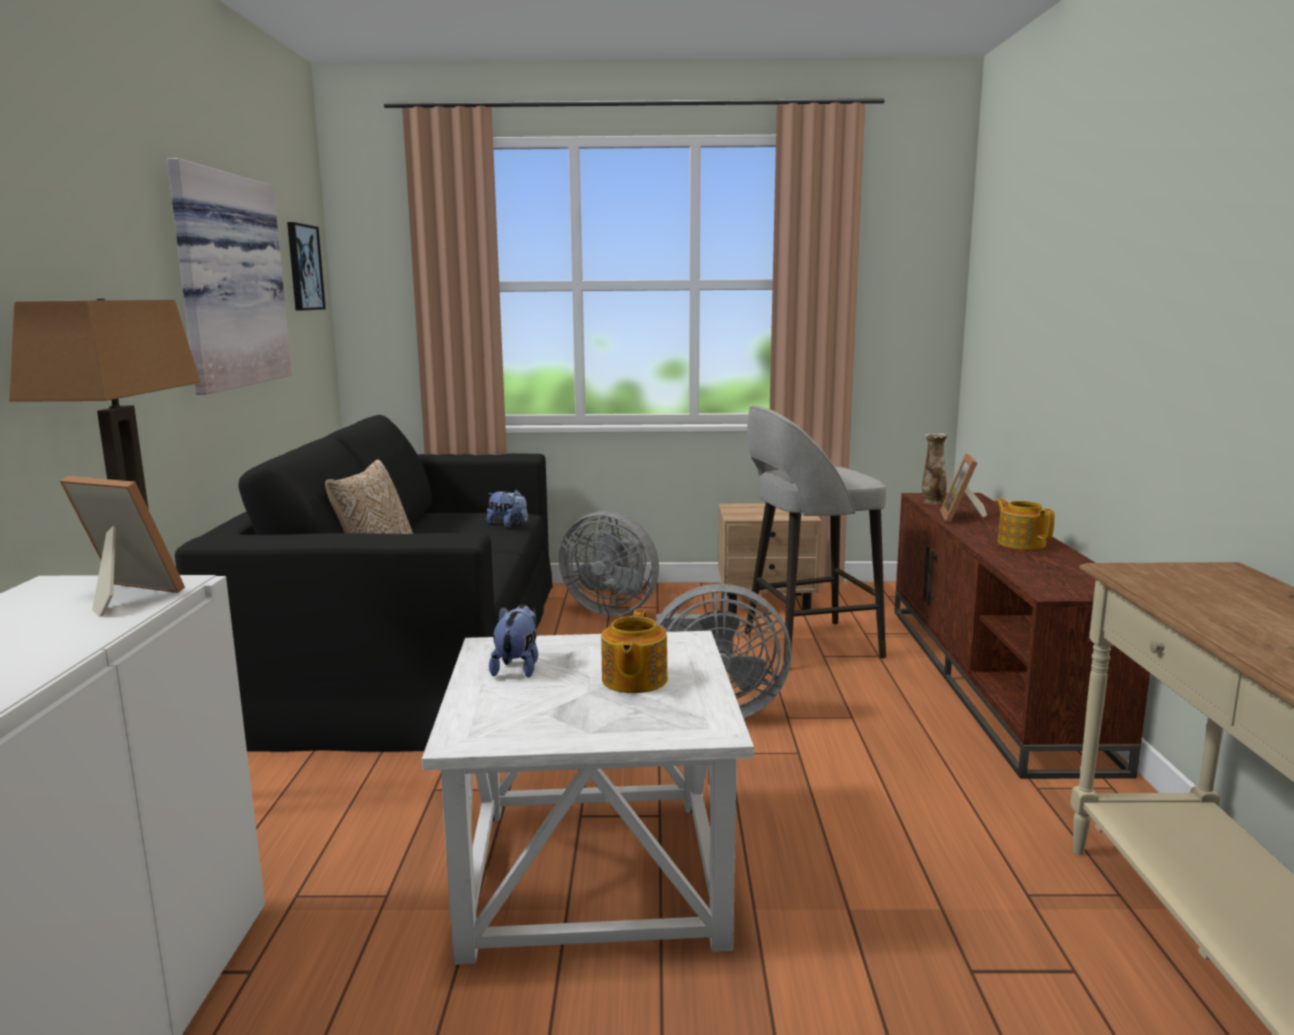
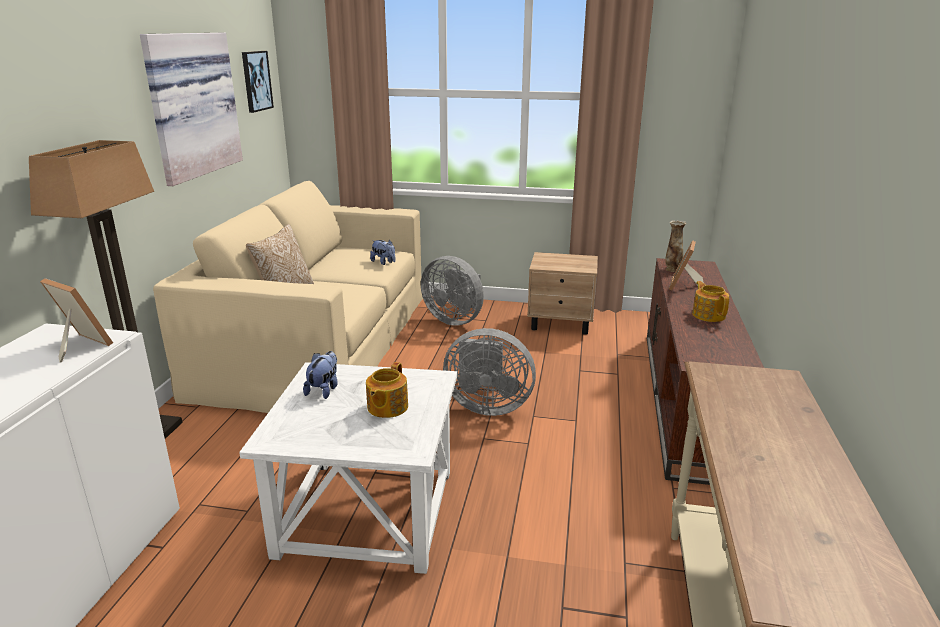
camera: 10 degrees right, 10 degrees up
(411, 649) = (318, 340): black sofa -> beige sofa
(807, 645) = (573, 360): grey stool -> none

